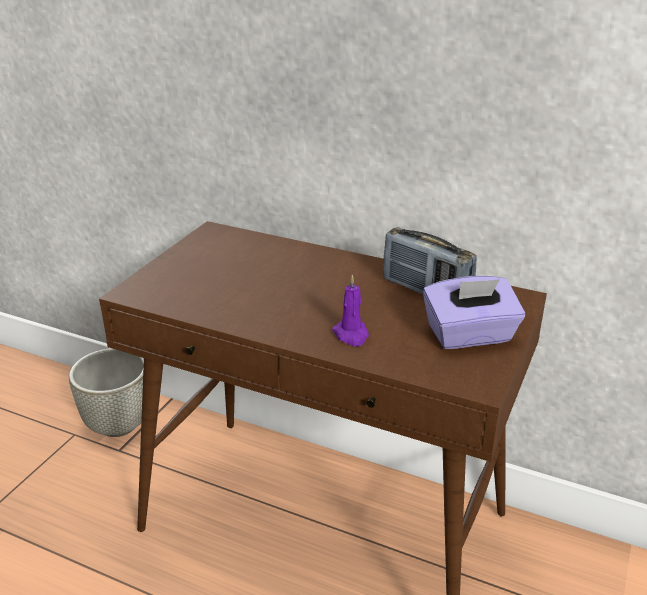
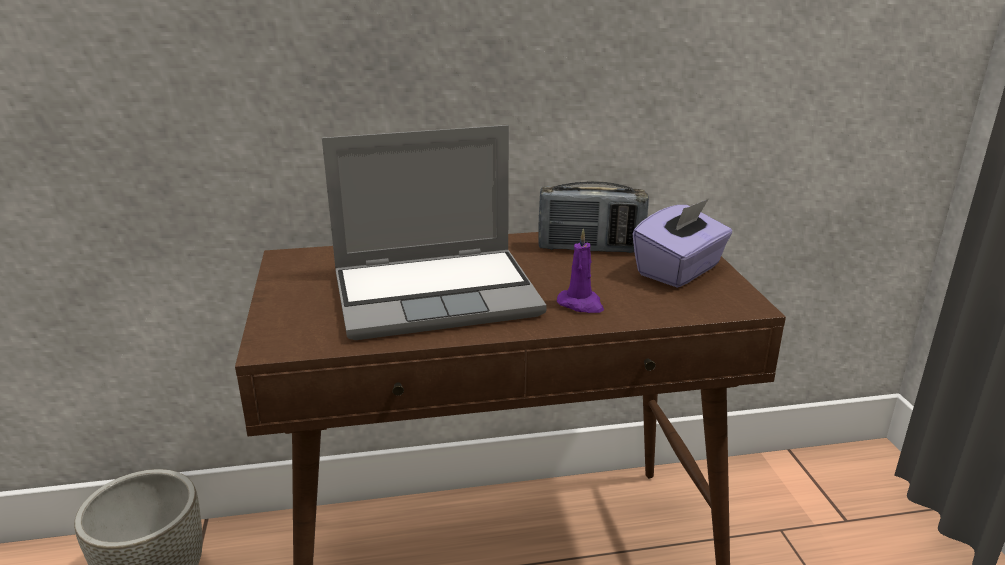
camera: 35 degrees left, 5 degrees down
(266, 291) = (438, 294): none -> laptop

